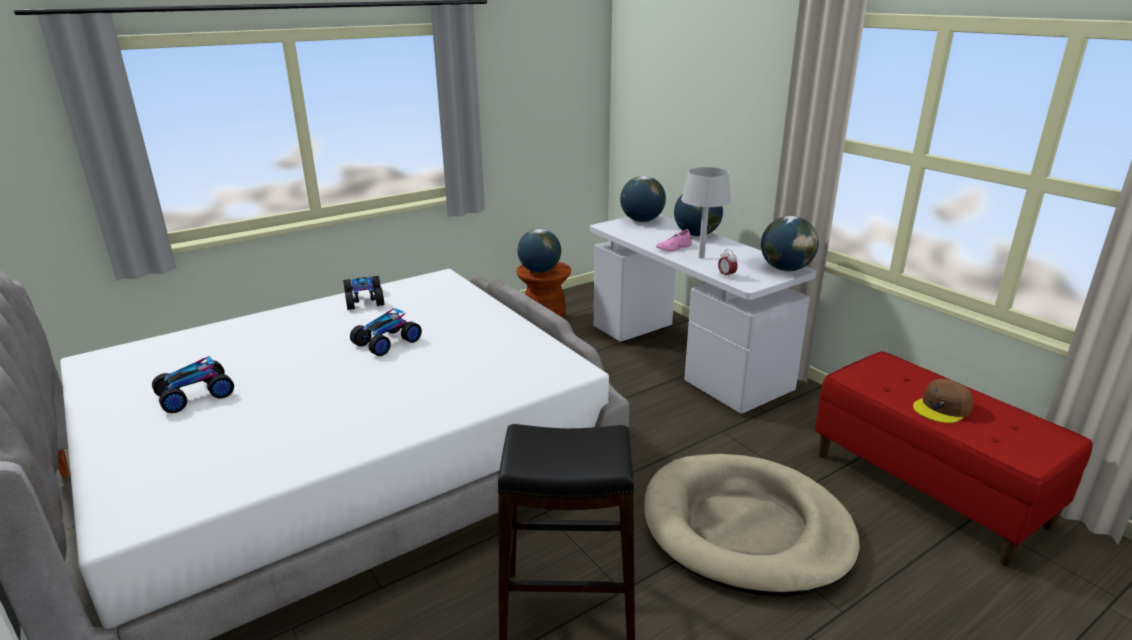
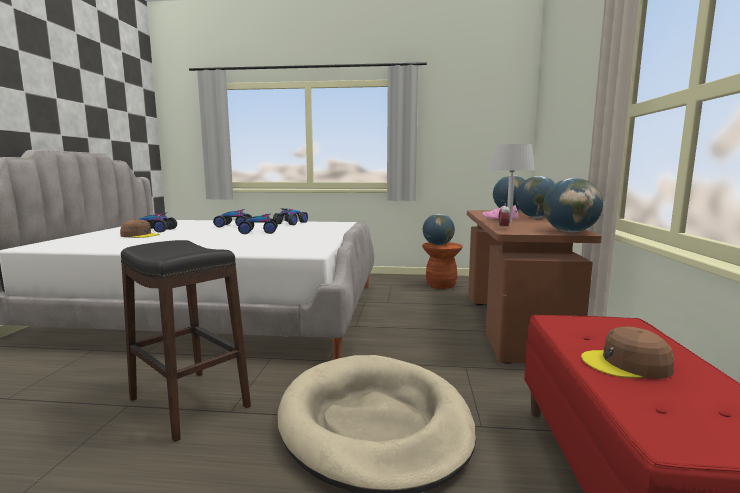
camera: 40 degrees right, 15 degrees down
(218, 418) = (140, 235): none -> brown cap
(293, 335) = (234, 225): none -> toy car
(685, 357) = (512, 323): white desk -> brown desk

